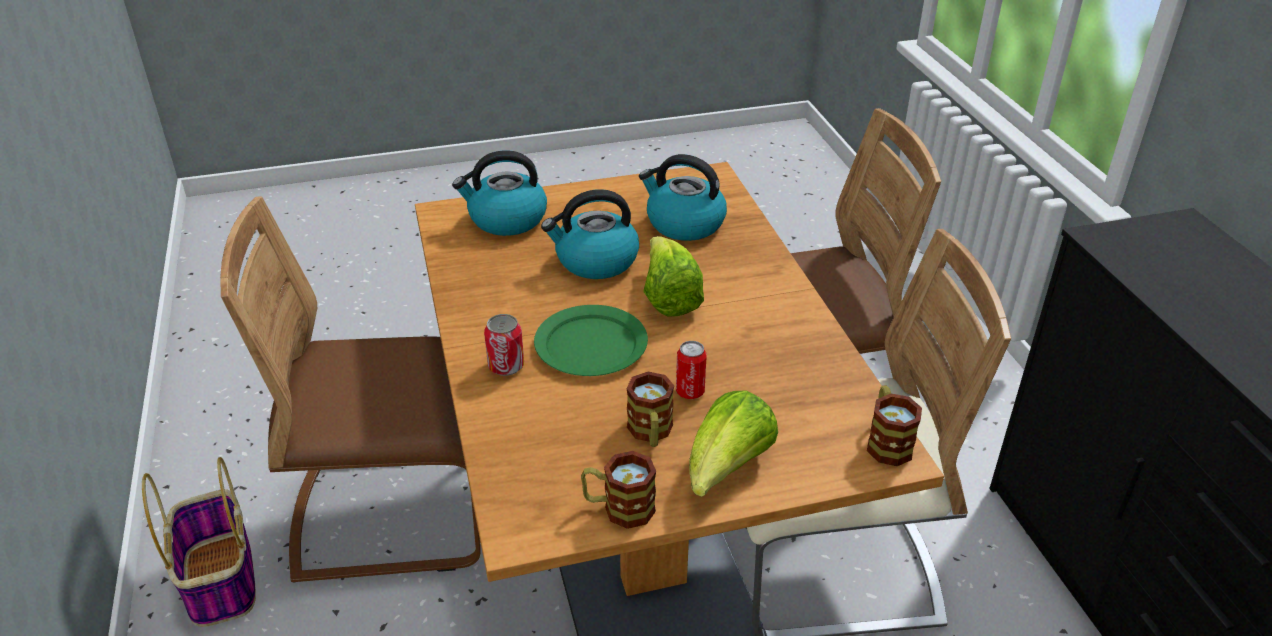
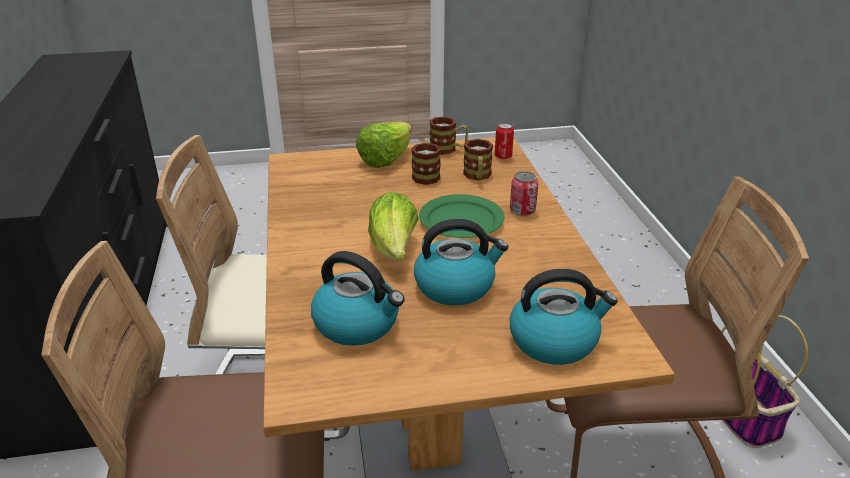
camera: 175 degrees left, 5 degrees down
(690, 391) = (396, 192): can -> can (503, 156)
(886, 441) = (288, 166): mug -> mug (477, 176)

